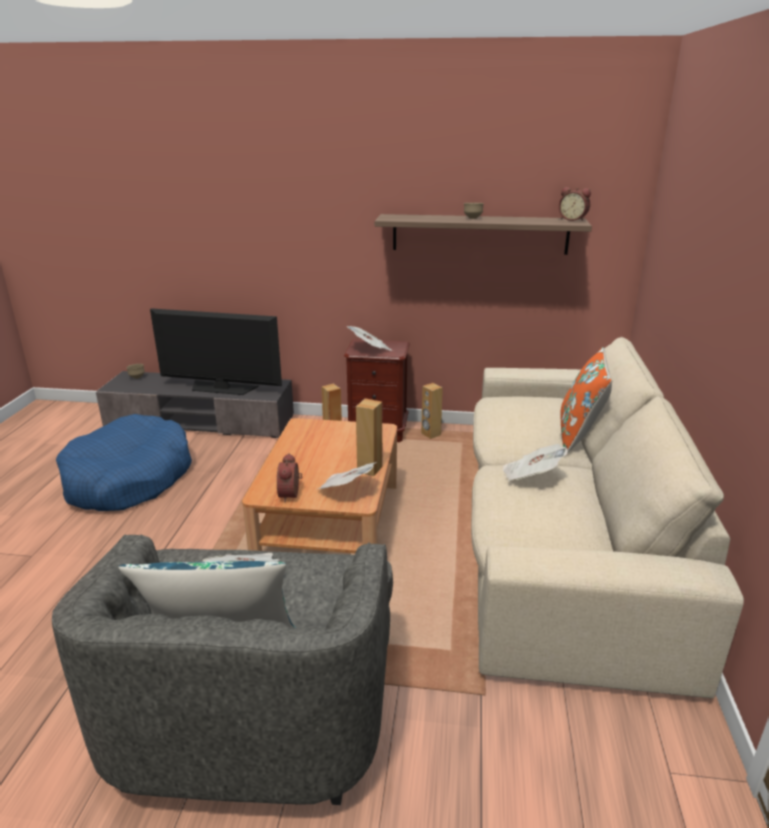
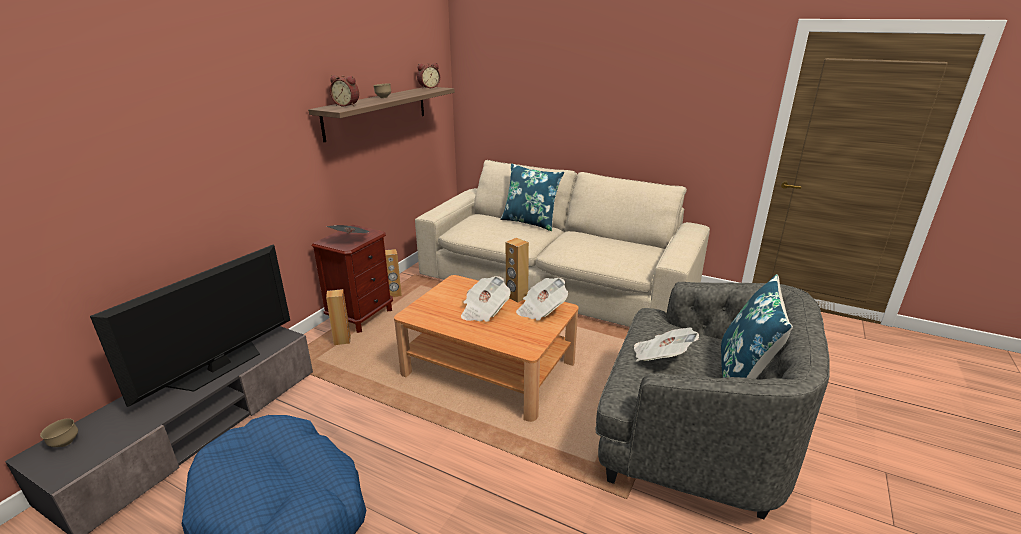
camera: 70 degrees left, 0 degrees up
(291, 494) = (535, 335): alarm clock -> alarm clock (347, 105)
(531, 476) = (573, 244): newspaper -> newspaper (484, 311)
(579, 436) = (530, 222): orange pillow -> blue pillow

